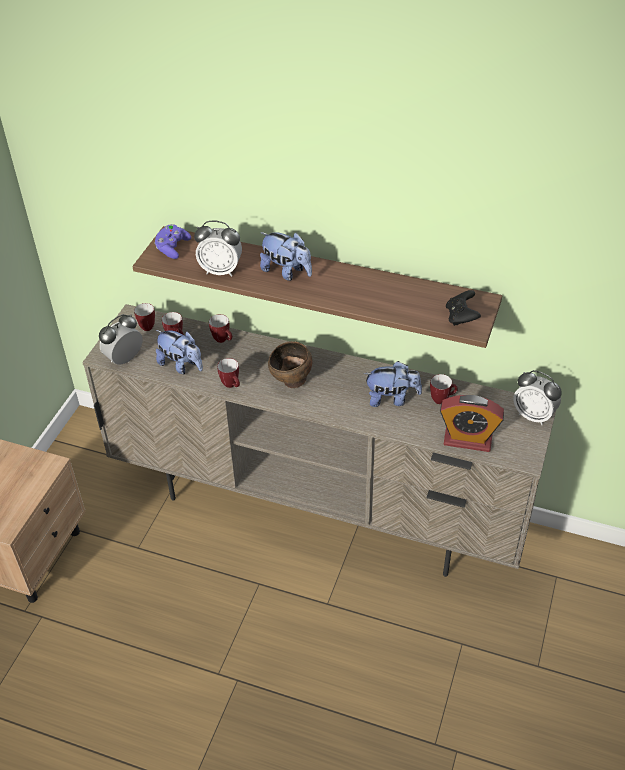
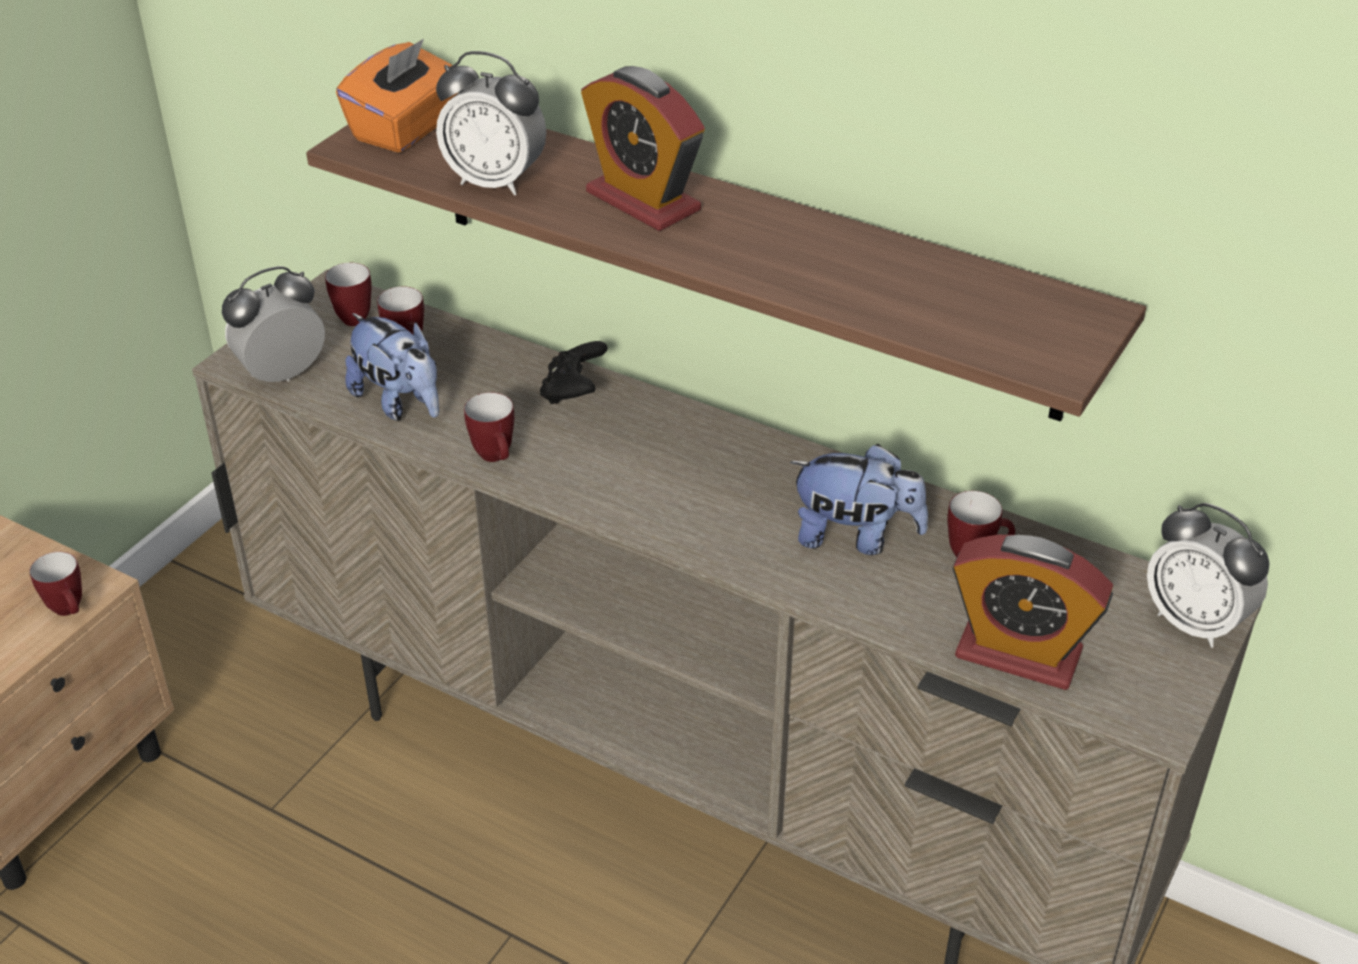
camera: 10 degrees right, 5 degrees down
(172, 248) = (406, 129): purple game controller -> orange tissue box
(223, 340) = (508, 365): mug -> mug (70, 611)
(287, 272) = (643, 201): plush toy -> alarm clock
(291, 382) = (632, 469): brown bowl -> none
(461, 317) = (1031, 340): black game controller -> black game controller (573, 392)

